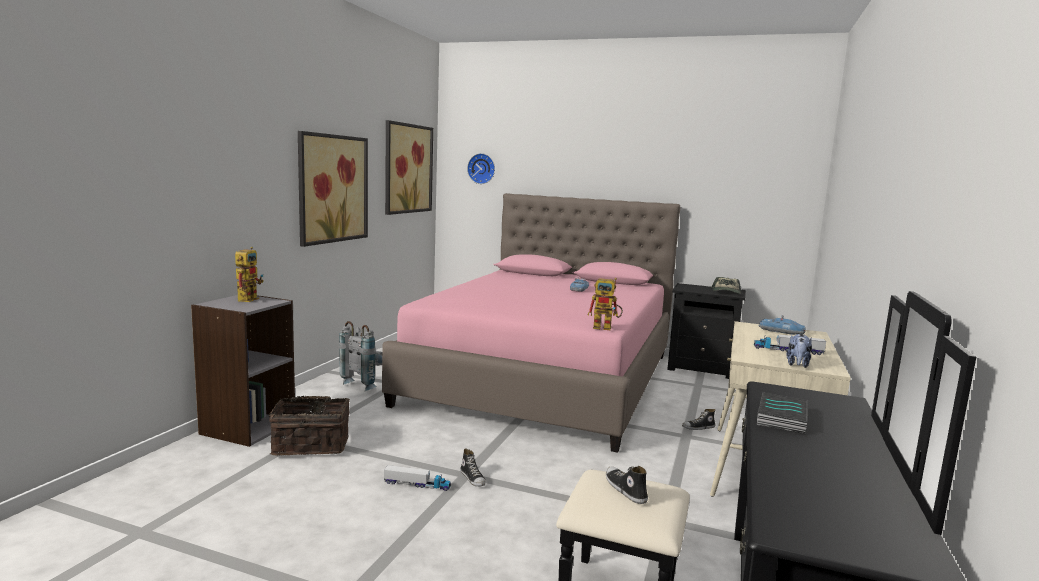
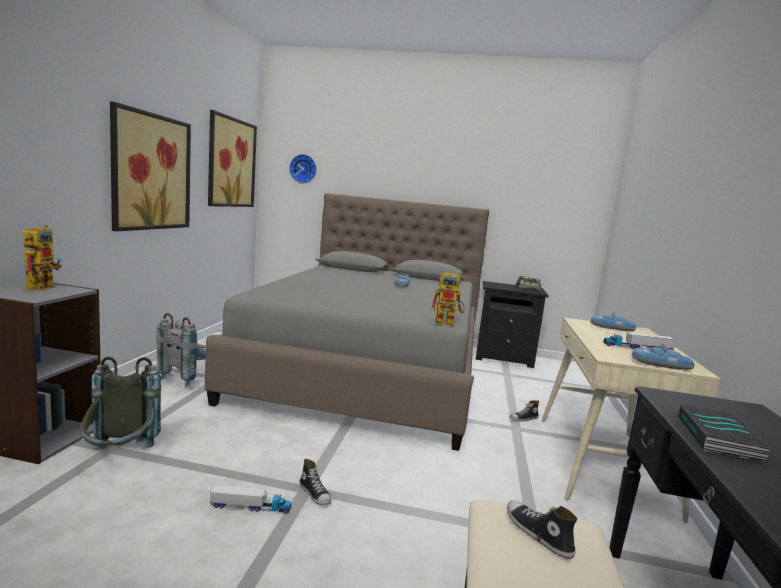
camera: 10 degrees left, 0 degrees up
(311, 444) = (120, 457): basket -> grey backpack
(545, 378) = (368, 369): pink bed -> grey bed
(797, 365) = (661, 364): plush toy -> toy car

